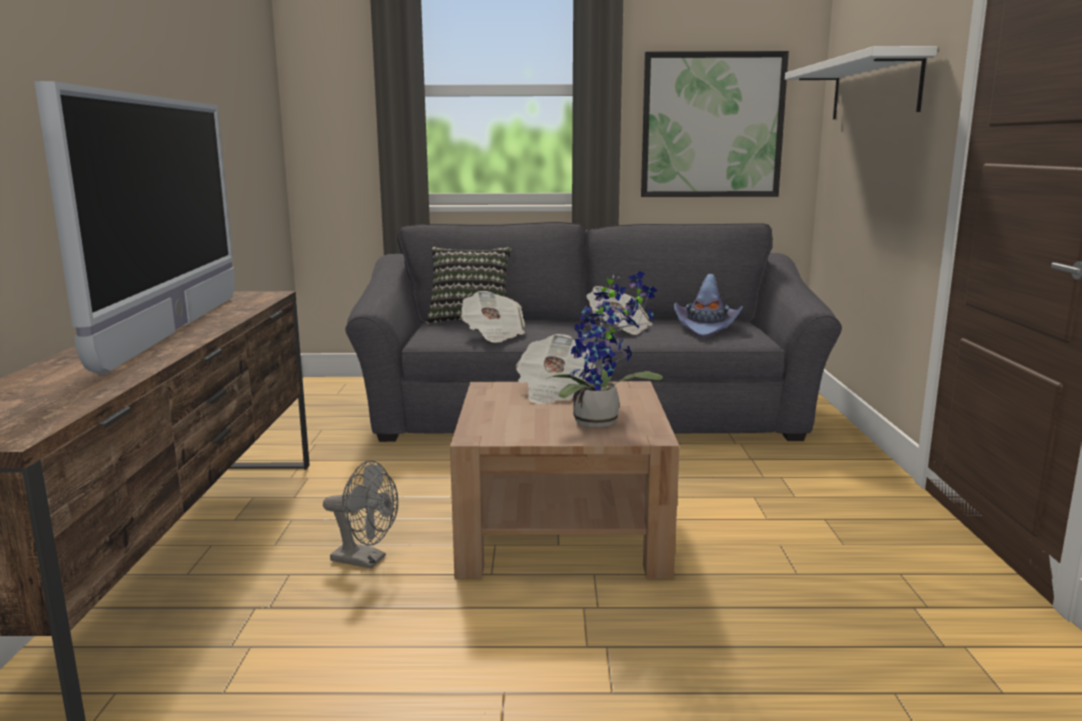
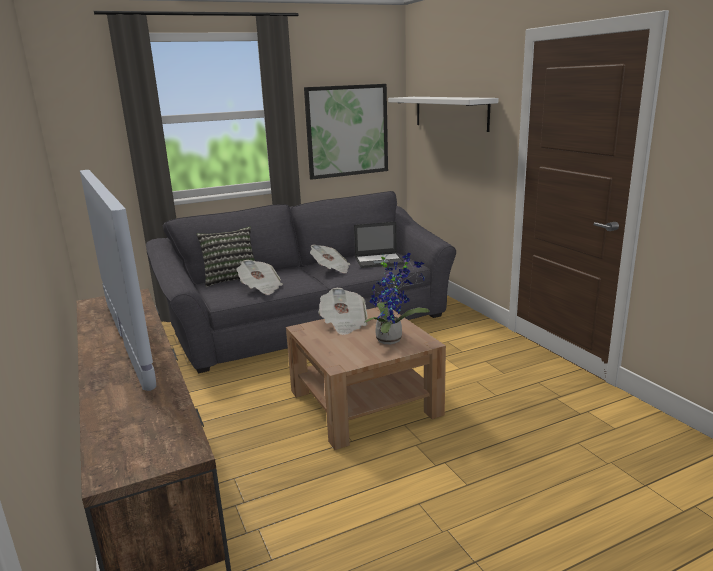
camera: 25 degrees left, 5 degrees up
(366, 560) = (272, 455): grey fan -> none
(706, 328) = (379, 261): purple hat -> laptop

